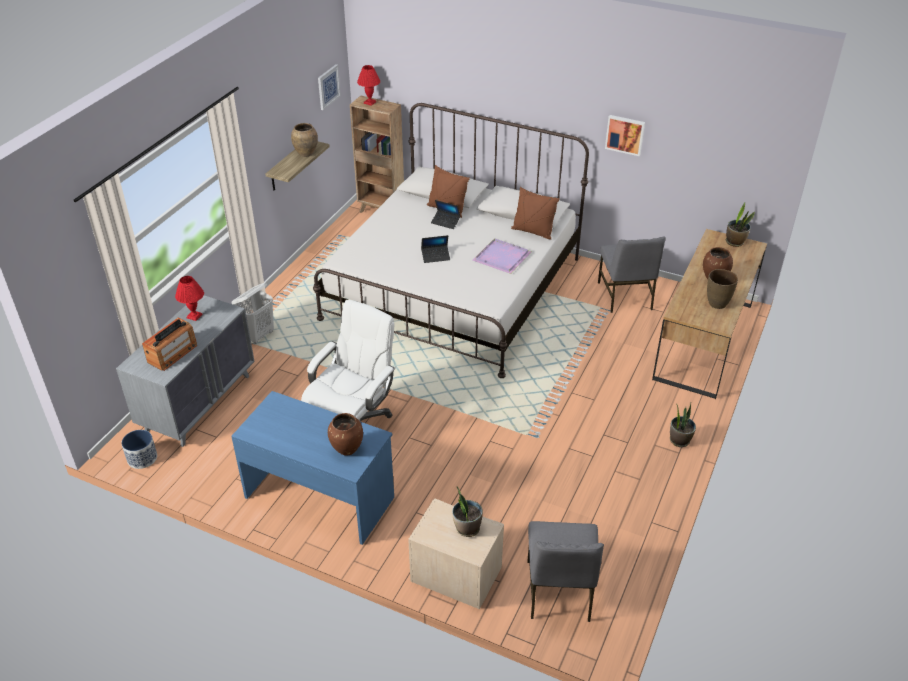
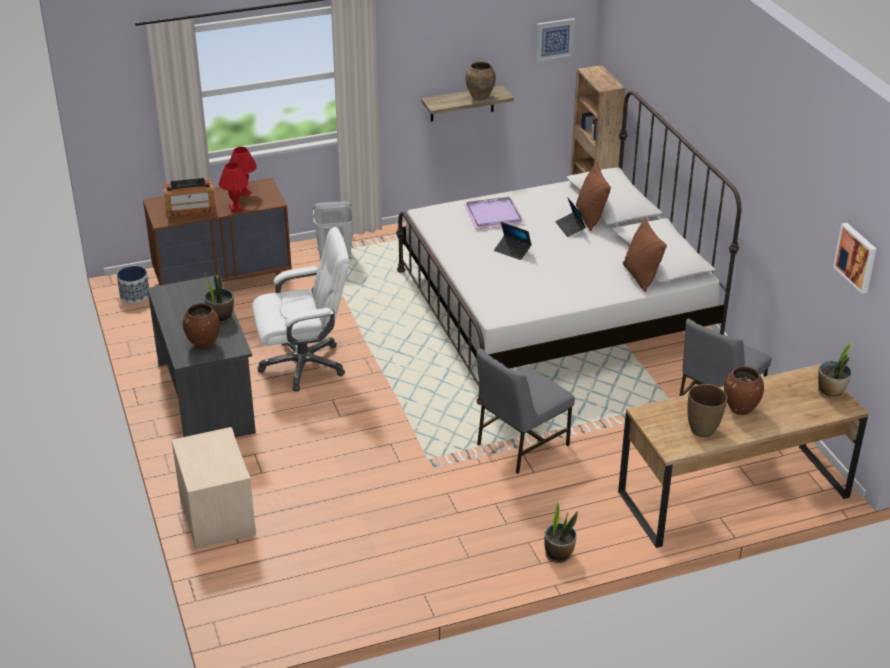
camera: 45 degrees right, 5 degrees down
(199, 402) = (223, 280): grey dresser -> brown dresser
(320, 496) = (207, 397): blue desk -> grey desk
(370, 102) = (597, 75): red table lamp -> red table lamp (235, 208)
(467, 528) = (220, 461): potted plant -> potted plant (220, 317)
(502, 258) = (570, 283): purple tray -> purple tray (493, 216)
(559, 591) = (269, 582): grey chair -> grey chair (520, 444)
(625, 134) = (776, 202): picture -> picture (857, 257)

